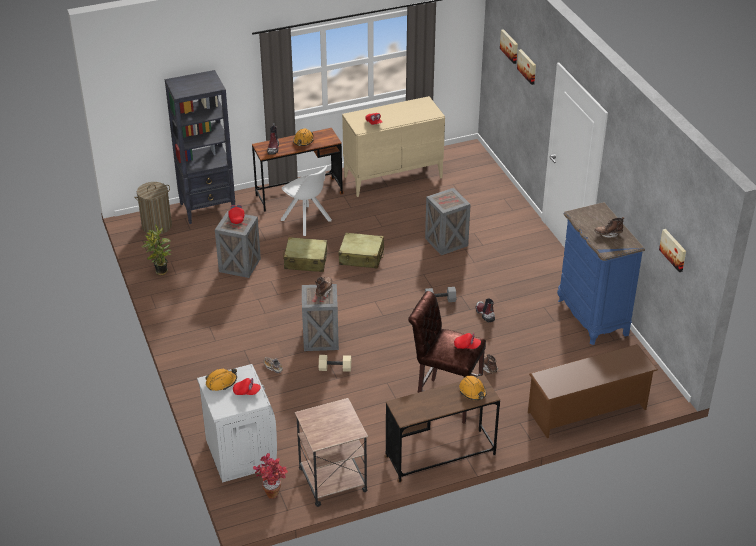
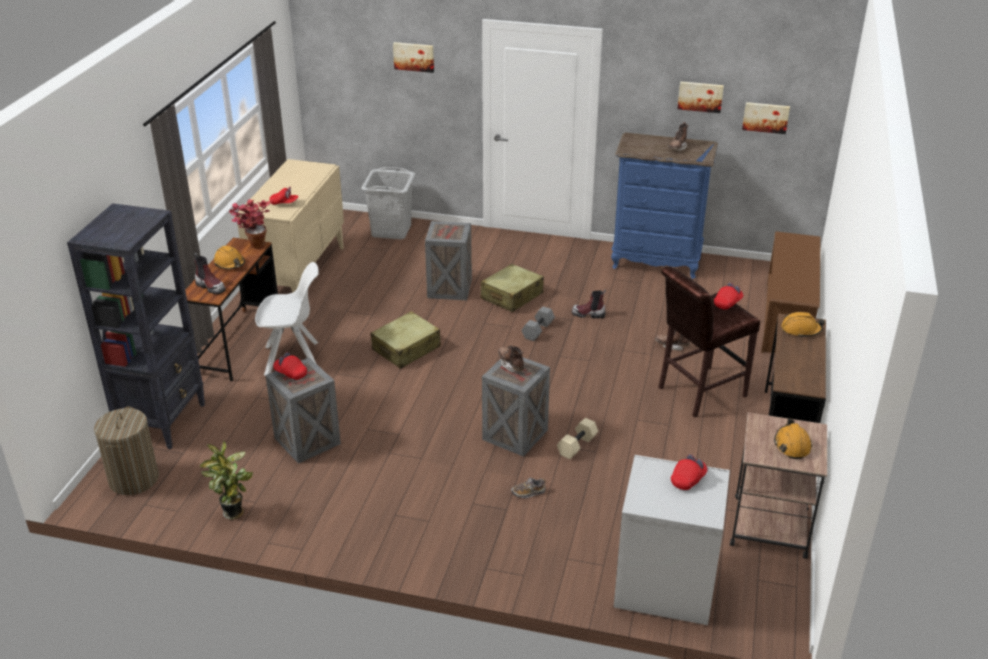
camera: 55 degrees left, 5 degrees down
(221, 382) = (651, 494): orange hard hat -> orange hard hat (792, 445)
(272, 491) = (753, 586): potted plant -> potted plant (253, 244)
(305, 261) = (364, 389): beige suitcase -> beige suitcase (511, 296)
(487, 185) = (392, 230): none -> grey laundry basket
(510, 46) = (366, 50): picture -> picture (700, 96)

